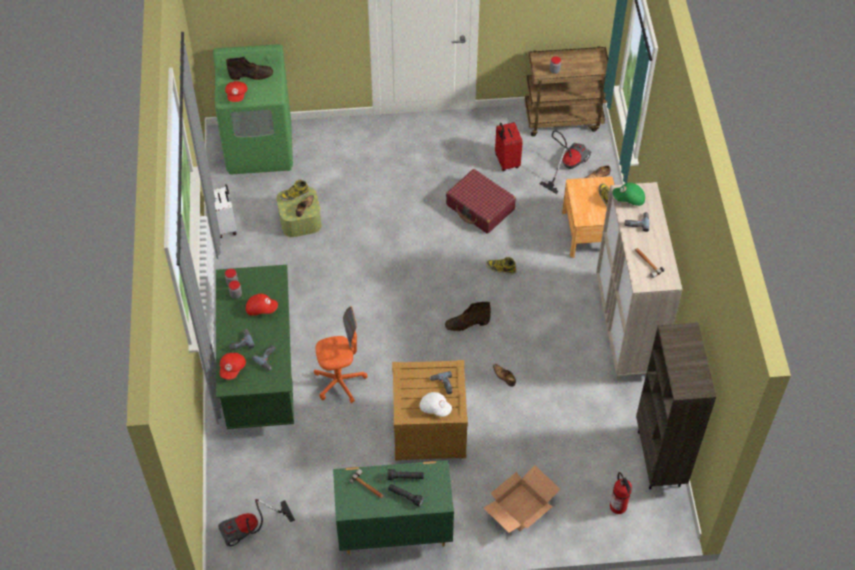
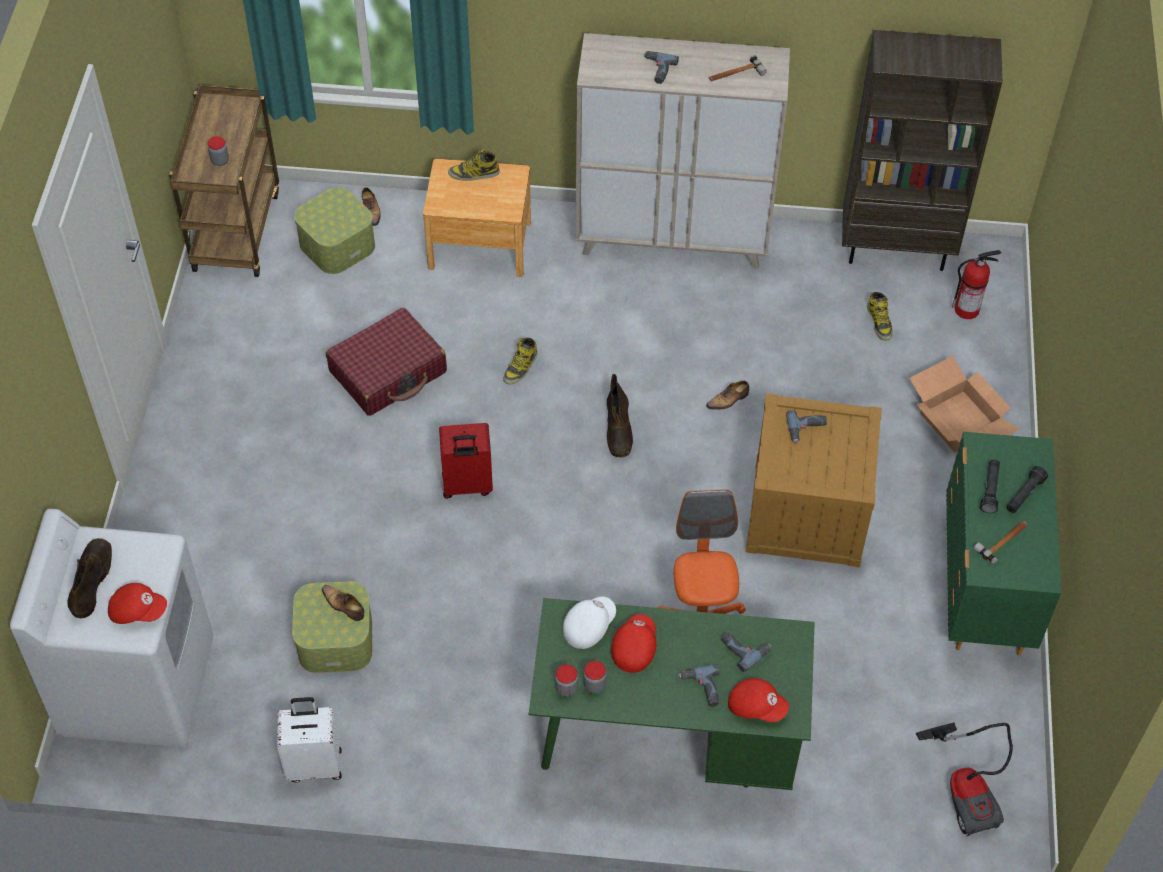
camera: 80 degrees left, 0 degrees up
(260, 148) = (138, 685): green washing machine -> white washing machine
(294, 195) = (310, 618): boot -> boot (879, 322)
(435, 408) = (848, 445): white cap -> white cap (588, 626)
(506, 162) = (301, 320): red suitcase -> red suitcase (467, 486)
(567, 166) = (337, 245): vacuum cleaner -> storage box
(629, 199) = (610, 69): green cap -> none

